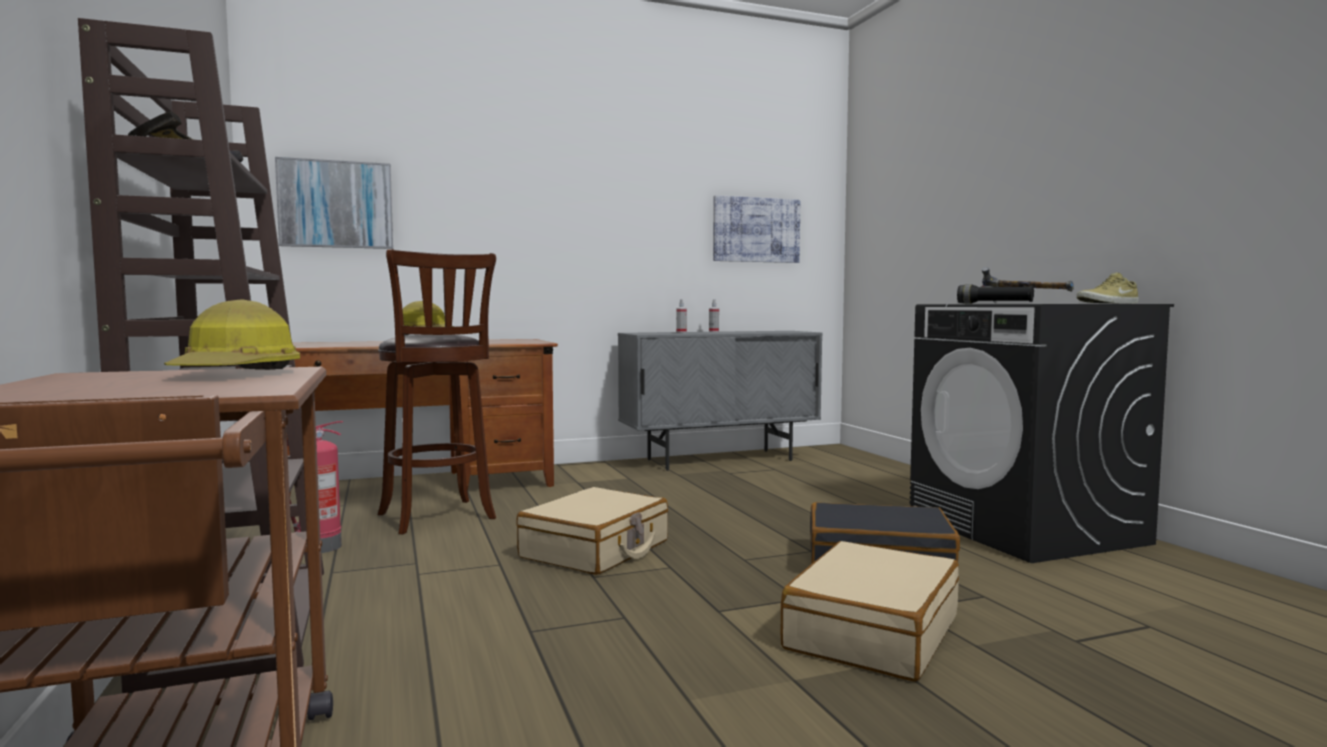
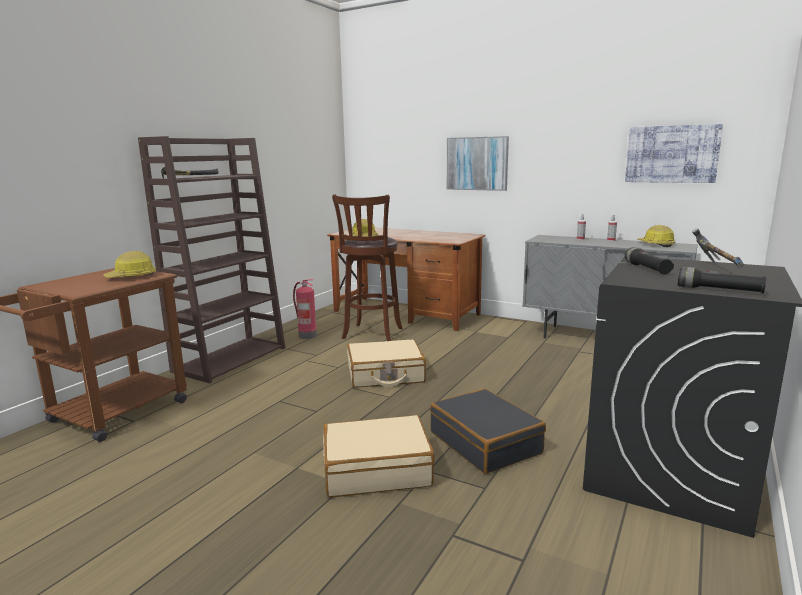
camera: 50 degrees right, 10 degrees up
(336, 204) = (384, 152): picture -> picture (477, 163)
(766, 331) = (655, 244): none -> hard hat
(1108, 303) = (719, 290): beige shoe -> black flashlight

